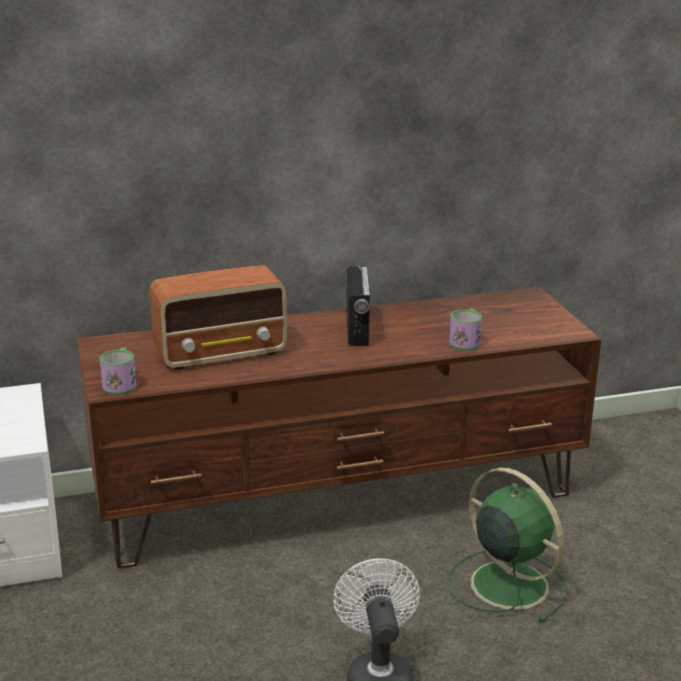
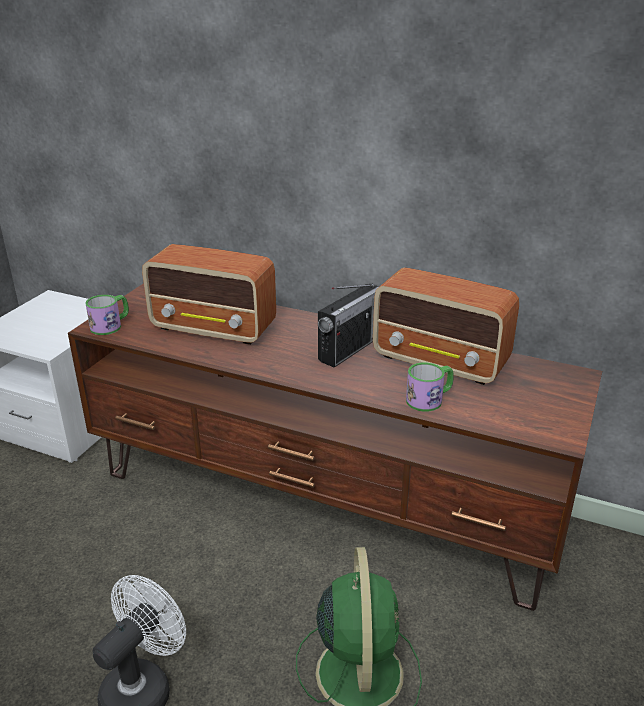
camera: 40 degrees right, 5 degrees up
(435, 316) = (441, 361): none -> radio

